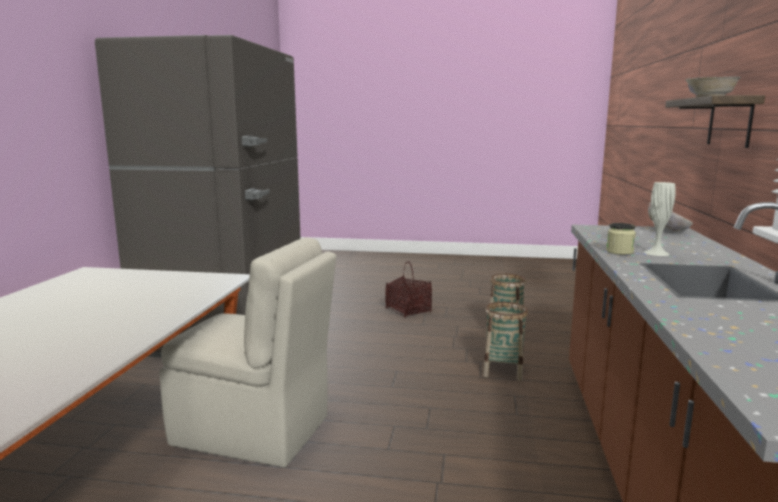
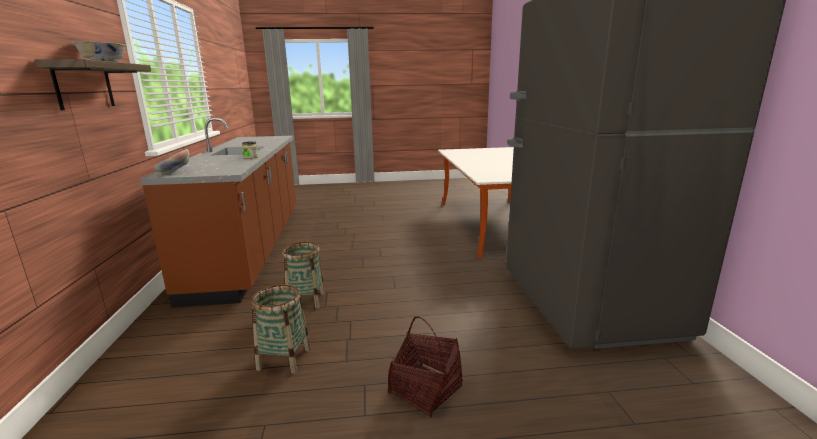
camera: 165 degrees right, 5 degrees up
(255, 431) = (450, 245): beige chair -> none
(656, 253) = (231, 158): white vase -> none

